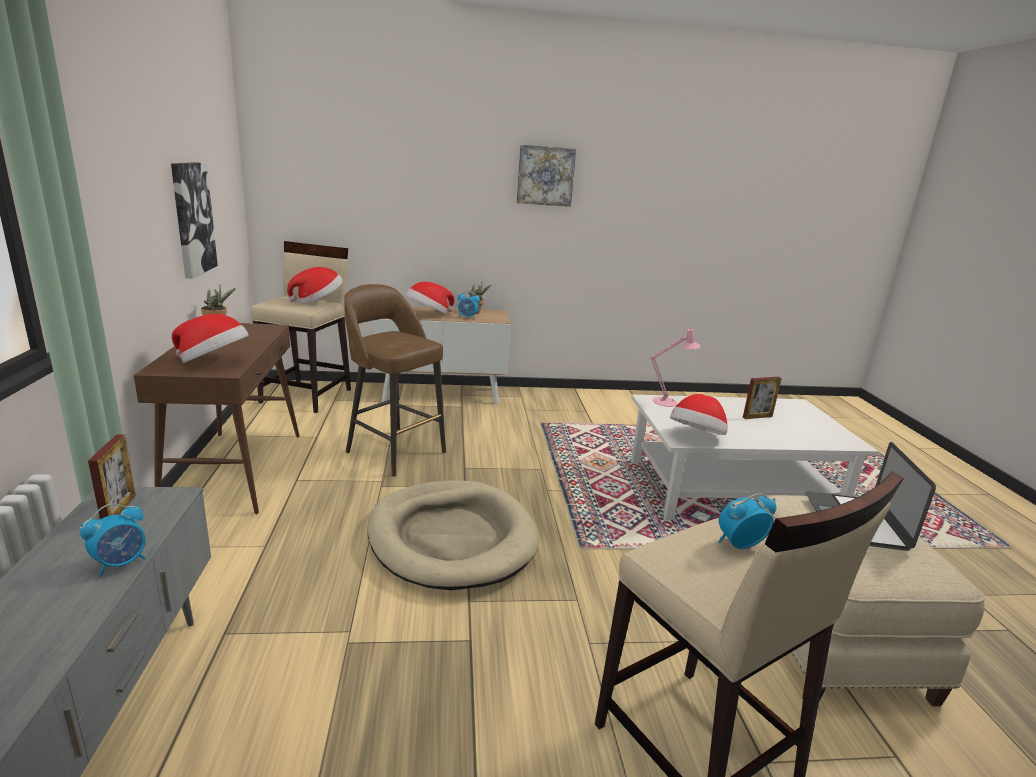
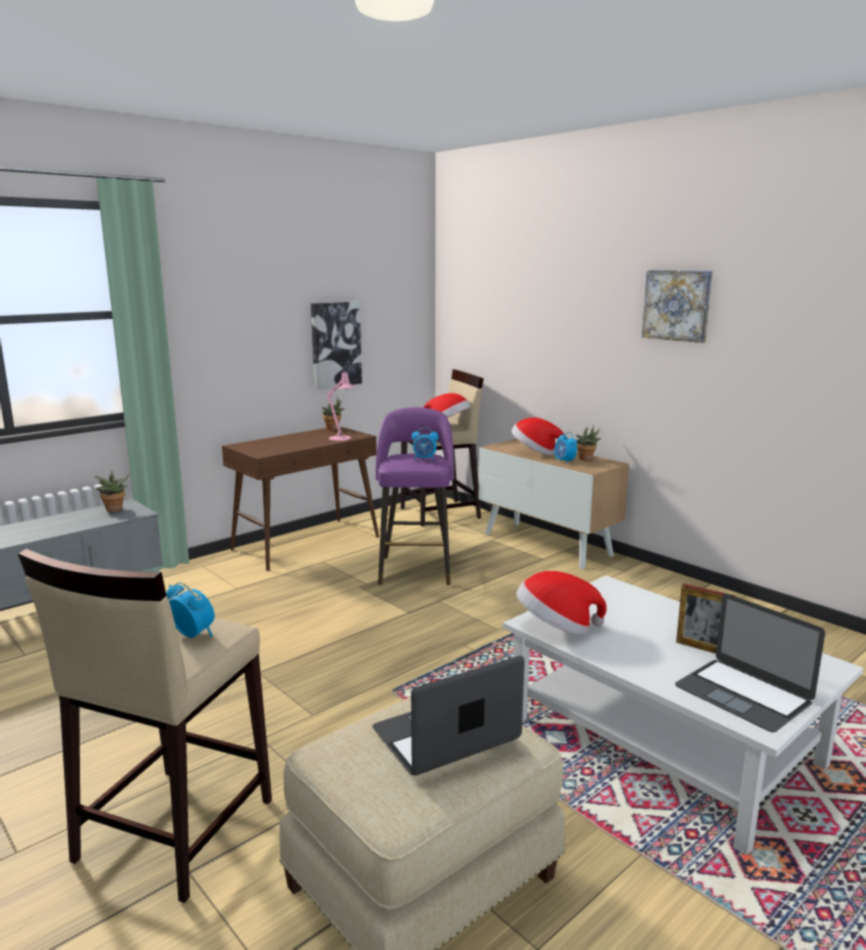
camera: 55 degrees right, 5 degrees down
(119, 510) = (114, 510): picture frame -> potted plant
(121, 563) = (67, 529): alarm clock -> alarm clock (424, 459)
(214, 362) = (270, 448): hat -> none
(394, 451) = (416, 569): brown stool -> purple stool
(452, 538) = (327, 636): beige dog bed -> none
(668, 402) = (627, 594): pink table lamp -> pink table lamp (342, 438)
(818, 432) = (743, 694): none -> laptop

